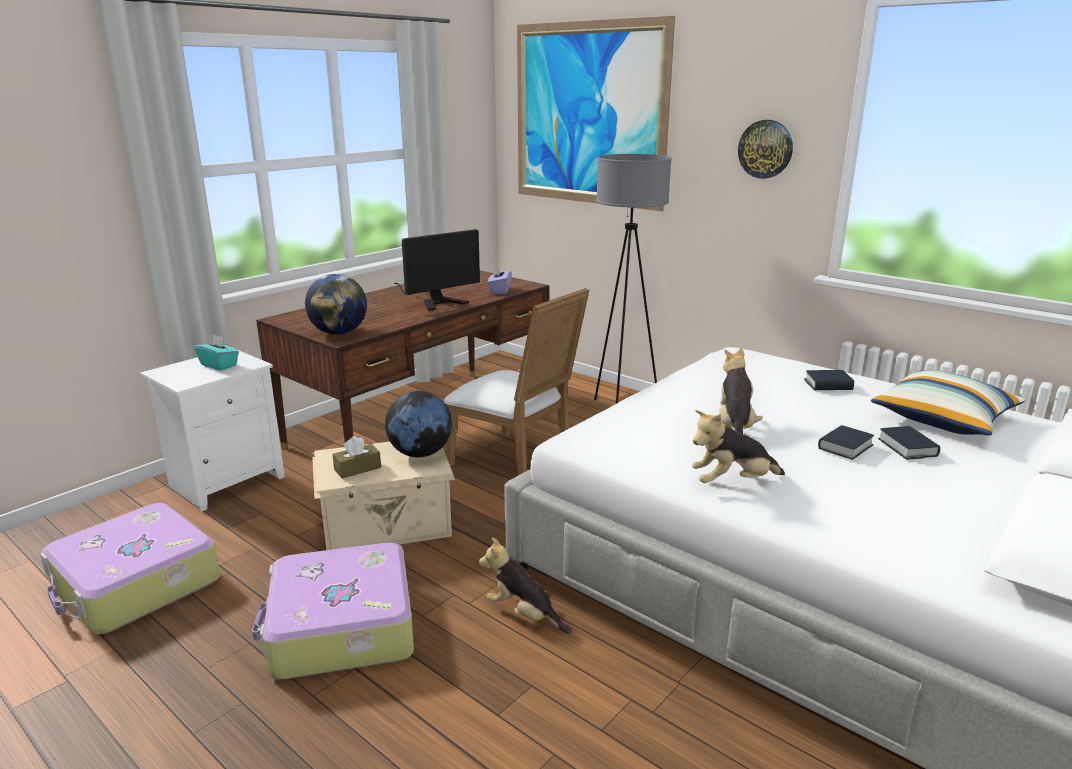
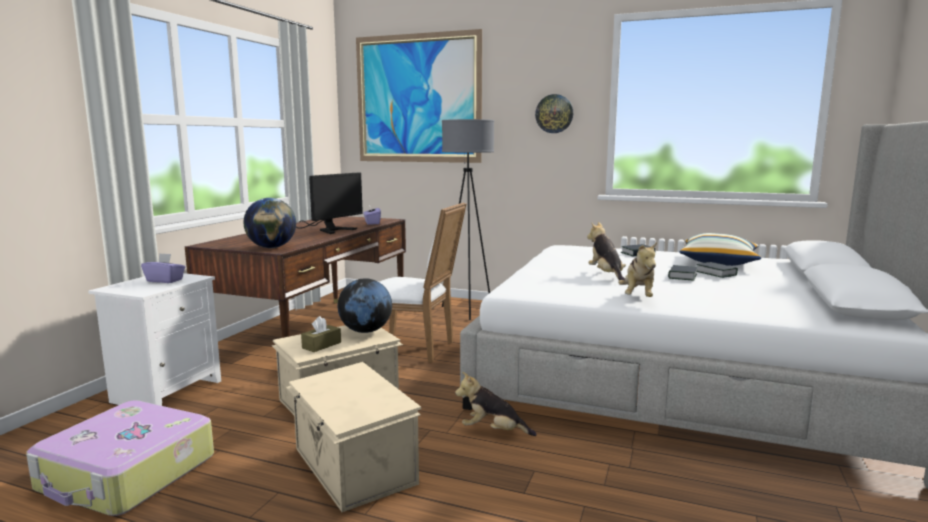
camera: 20 degrees left, 10 degrees down
(219, 365) = (165, 280): turquoise tissue box -> purple tissue box
(340, 628) = (352, 467): suitcase -> beige storage box
(732, 482) = (638, 297): plush toy -> plush toy turned 45 degrees counterclockwise

